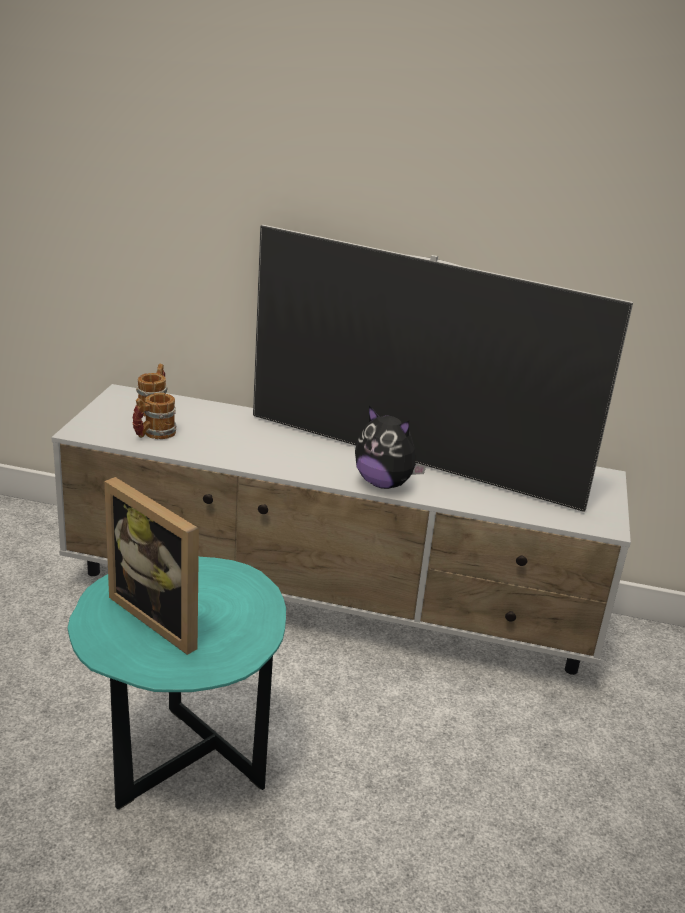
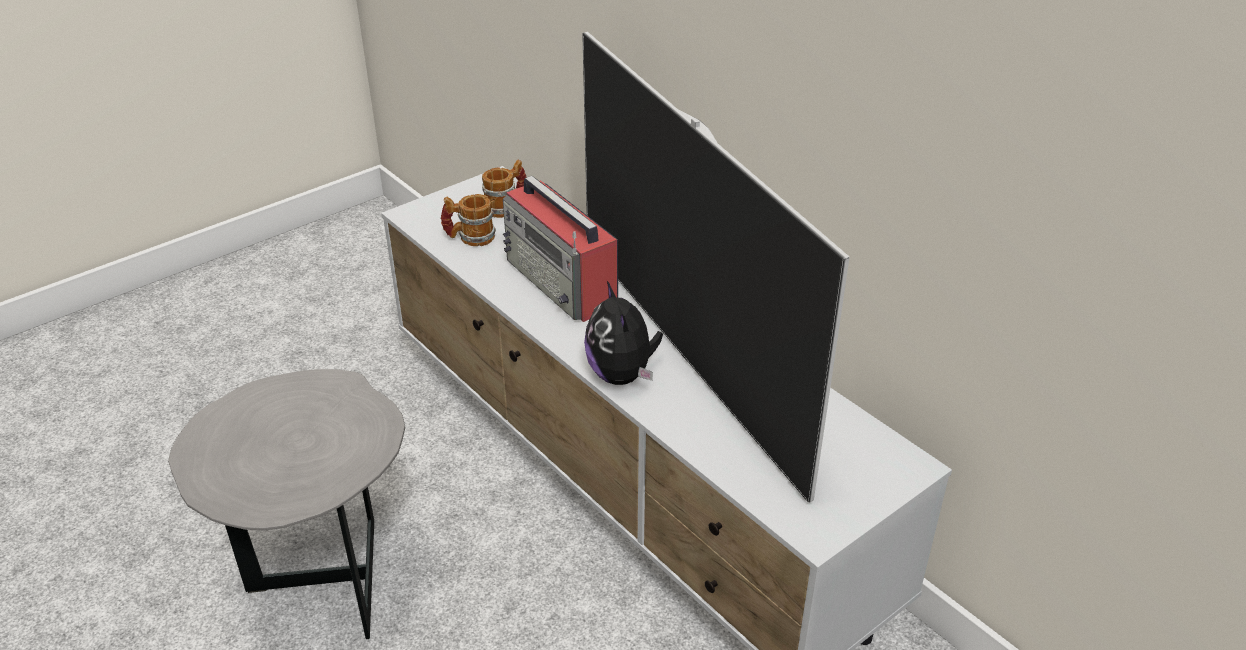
camera: 40 degrees right, 10 degrees up
(163, 616) = (272, 436): picture frame -> none
(181, 772) = (323, 585): turquoise side table -> grey side table
(267, 444) = (562, 283): none -> radio

